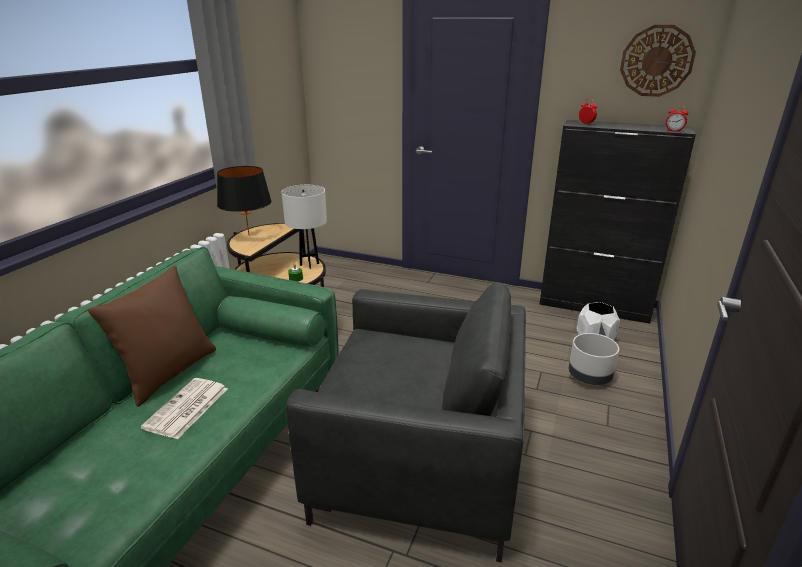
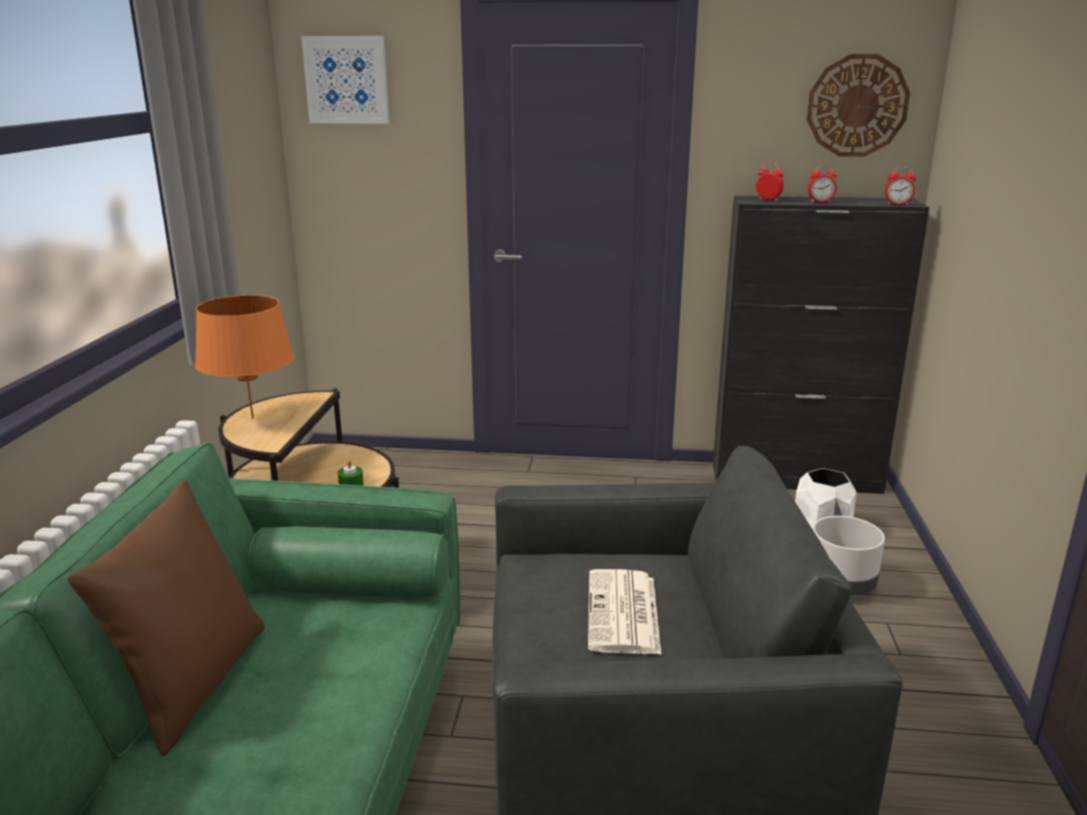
camera: 15 degrees left, 5 degrees down
(186, 409) = (266, 742): newspaper -> newspaper (624, 614)
(249, 235) = (252, 418): black table lamp -> orange table lamp
(309, 264) = (361, 459): white table lamp -> none
(337, 39) = (347, 80): none -> picture
(620, 127) = (820, 202): none -> alarm clock

